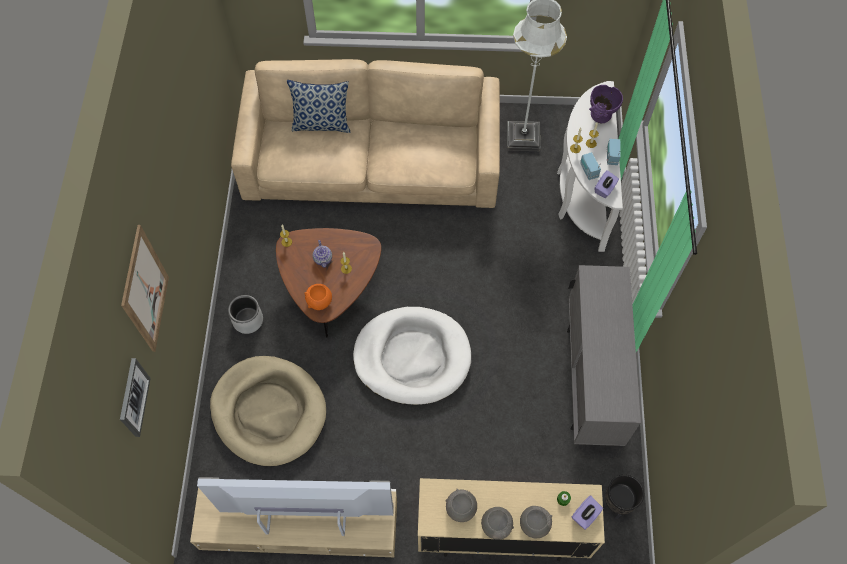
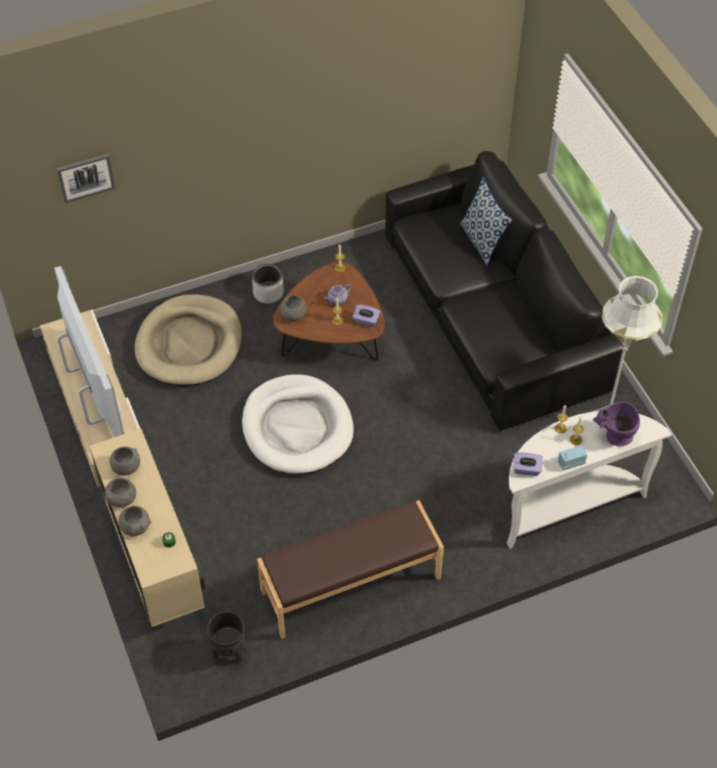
camera: 65 degrees right, 10 degrees down
(145, 290) = (169, 137): picture -> none
(319, 301) = (293, 315): orange bowl -> grey bowl
(371, 160) = (492, 313): beige sofa -> black sofa
(585, 515) = (161, 564): purple tissue box -> purple tissue box (366, 321)
(588, 171) = (540, 448): radio -> none
(590, 380) = (351, 585): grey cabinet -> brown bench

